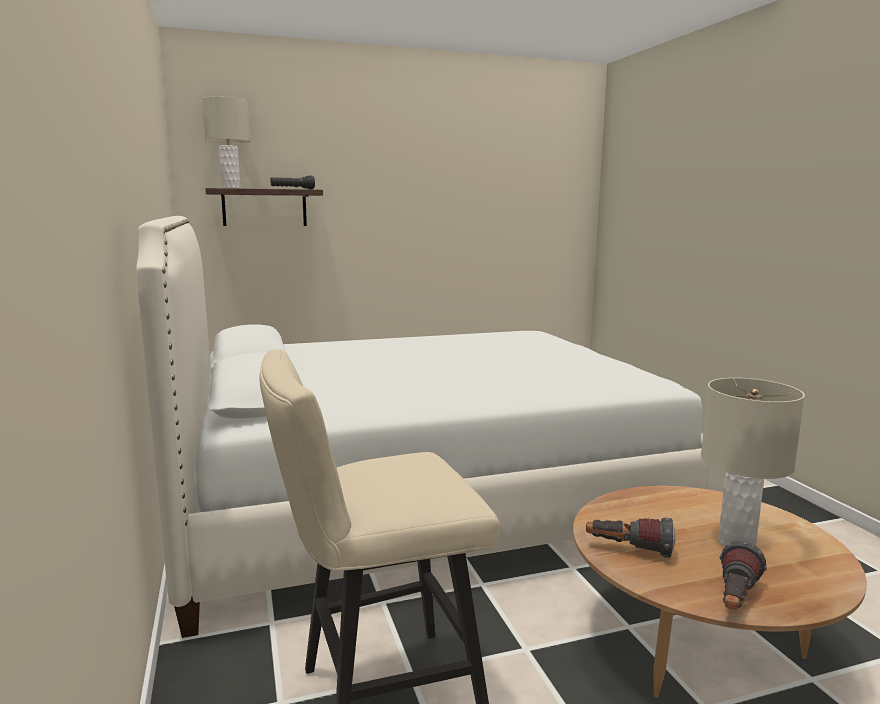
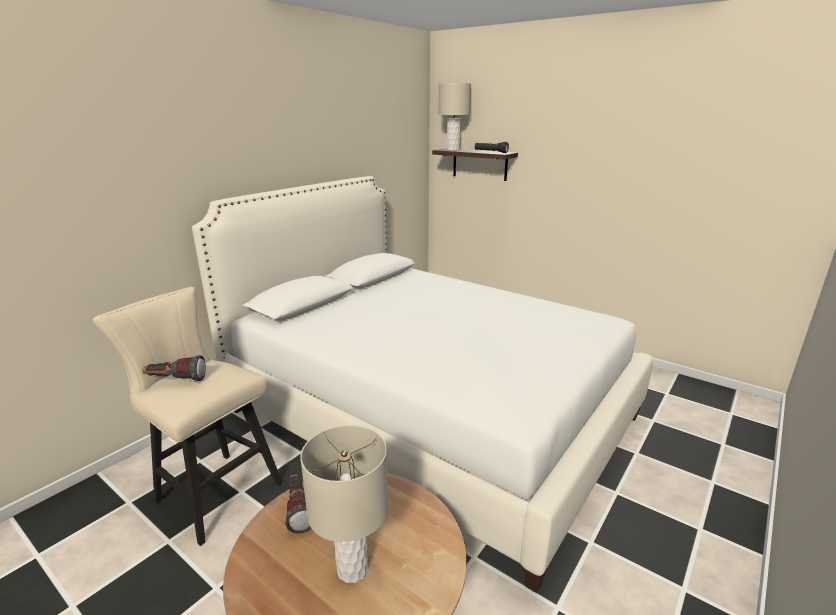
camera: 55 degrees right, 10 degrees up
(735, 600) = (252, 585): flashlight -> flashlight (176, 380)

